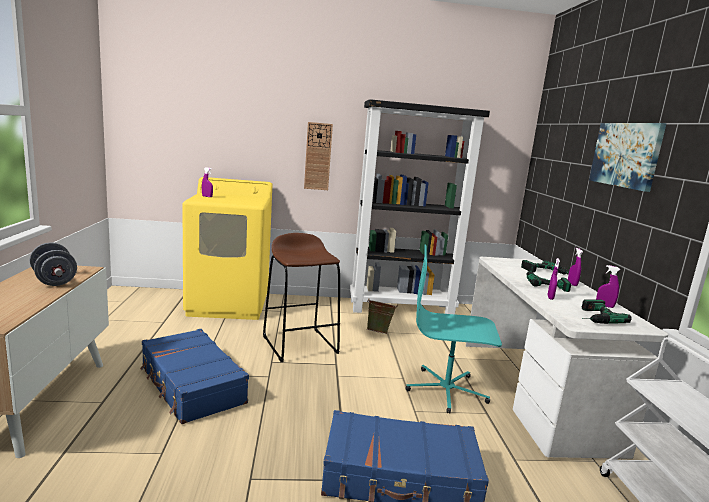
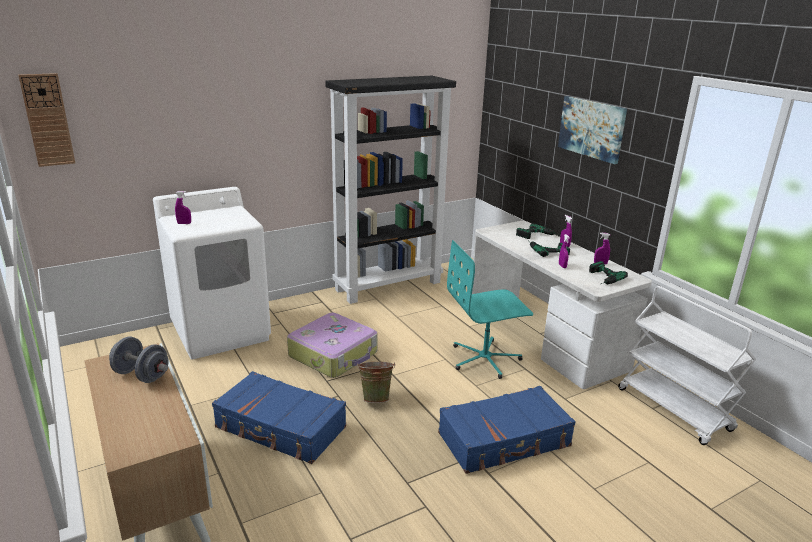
camera: 25 degrees left, 10 degrees up
(229, 304) = (221, 331): yellow washing machine -> white washing machine
(300, 344) = (334, 354): brown stool -> suitcase
(318, 156) = (282, 147): wall clock -> wall clock (47, 120)
(379, 332) = (390, 319): green bucket -> green bucket (376, 398)

